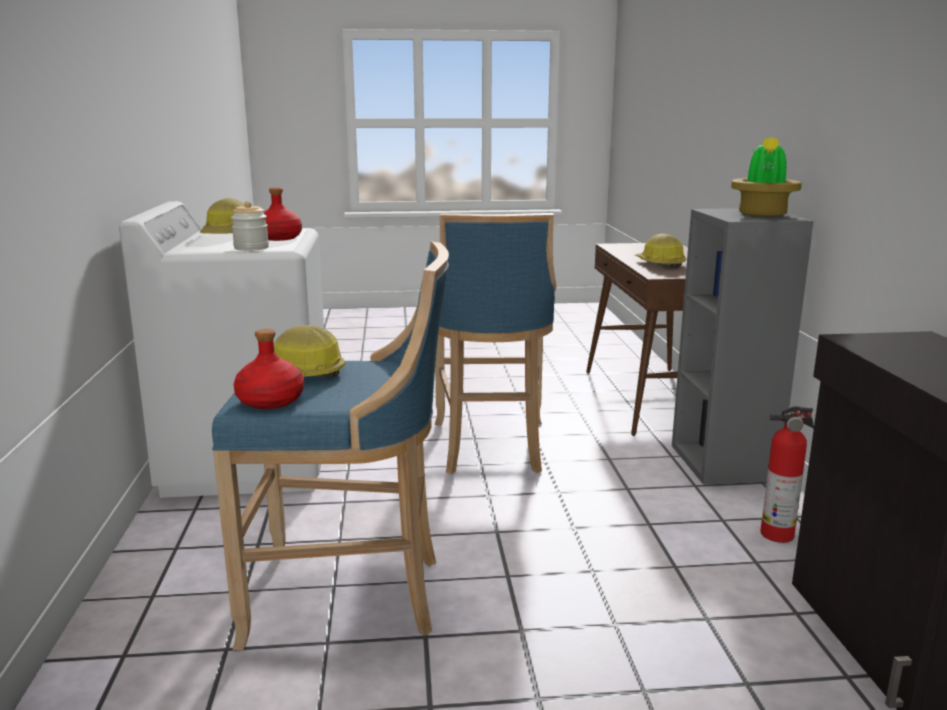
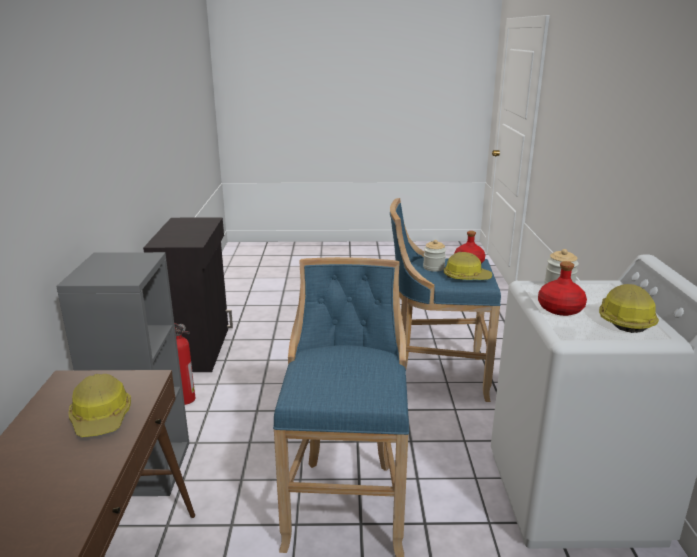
camera: 175 degrees left, 5 degrees up
(354, 388) = (433, 268): none -> jar
(762, 214) = (107, 265): potted plant -> none

